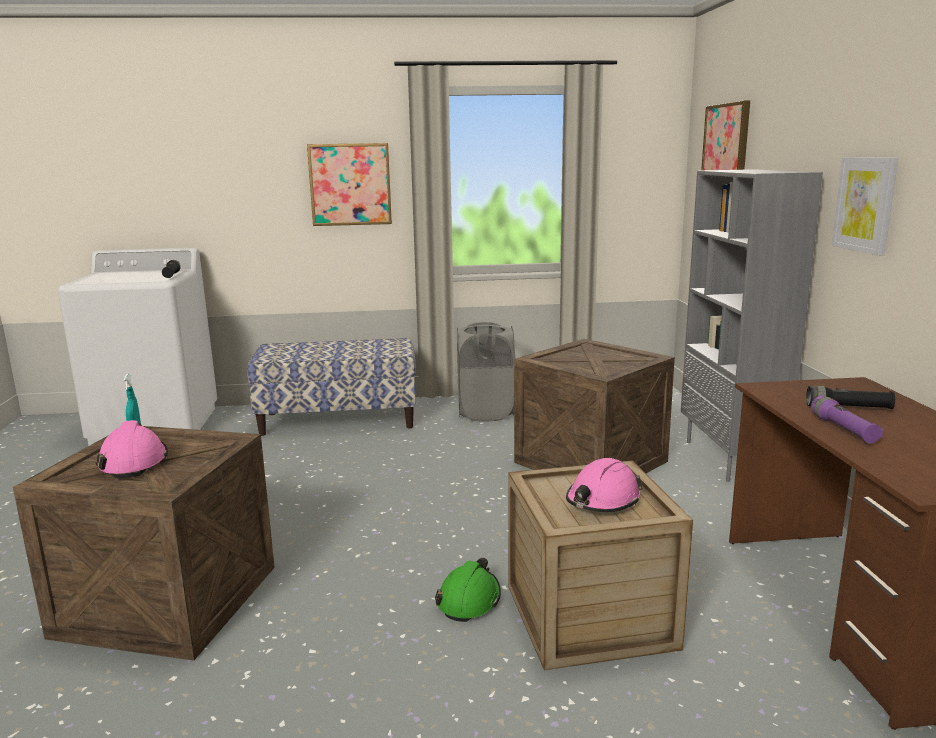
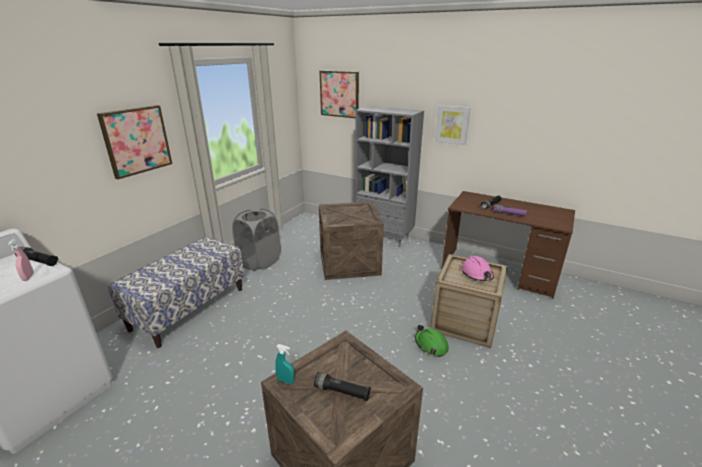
camera: 55 degrees left, 10 degrees up
(133, 462) = (342, 392): pink hard hat -> black flashlight
(143, 280) = (28, 277): none -> pink spray bottle

